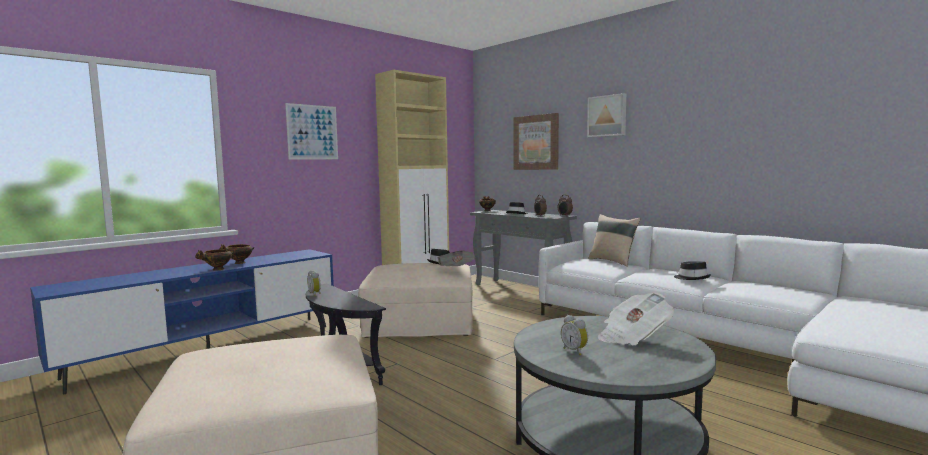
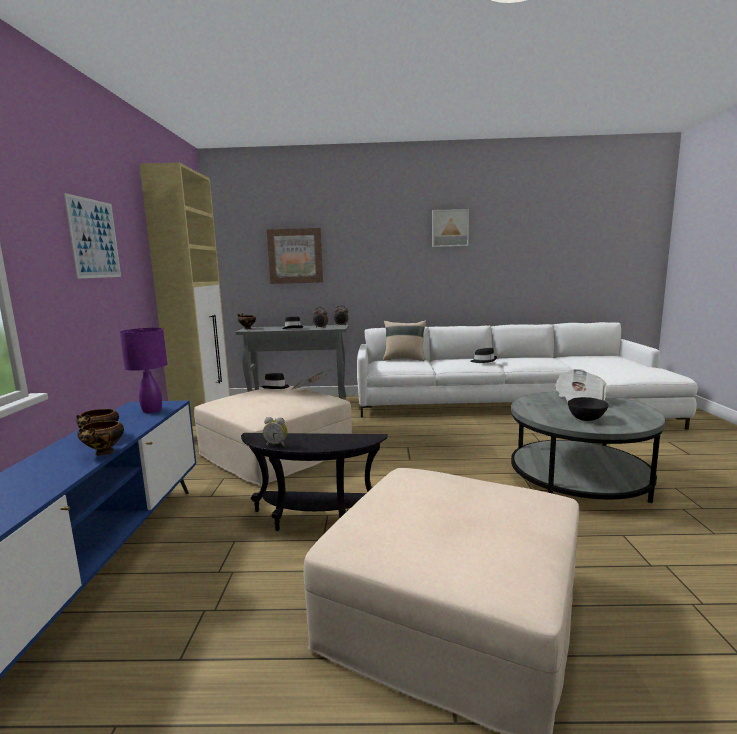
camera: 45 degrees left, 5 degrees up
(299, 255) = (151, 410): none -> purple table lamp
(575, 351) = (587, 419): alarm clock -> black bowl
(607, 116) = (372, 233): picture -> picture (450, 228)

